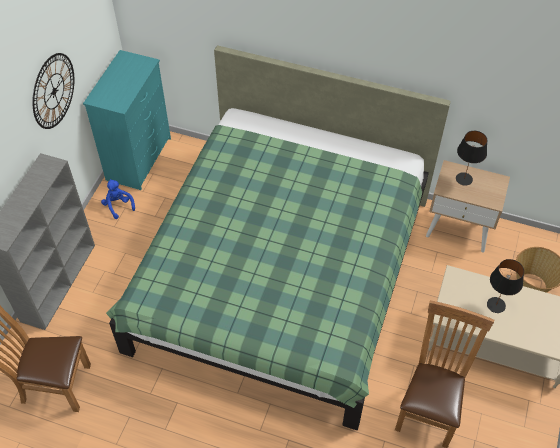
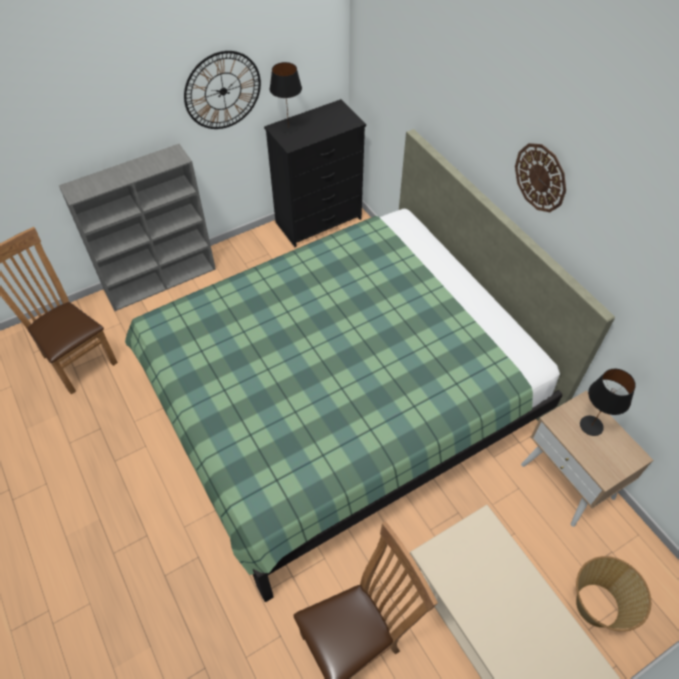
camera: 40 degrees right, 0 degrees up
(118, 205) = (264, 249): blue plush toy -> none
(139, 158) = (319, 220): turquoise dresser -> black dresser
(357, 36) = (540, 177): none -> wall clock
(496, 305) = (501, 591): black table lamp -> black table lamp (288, 127)

